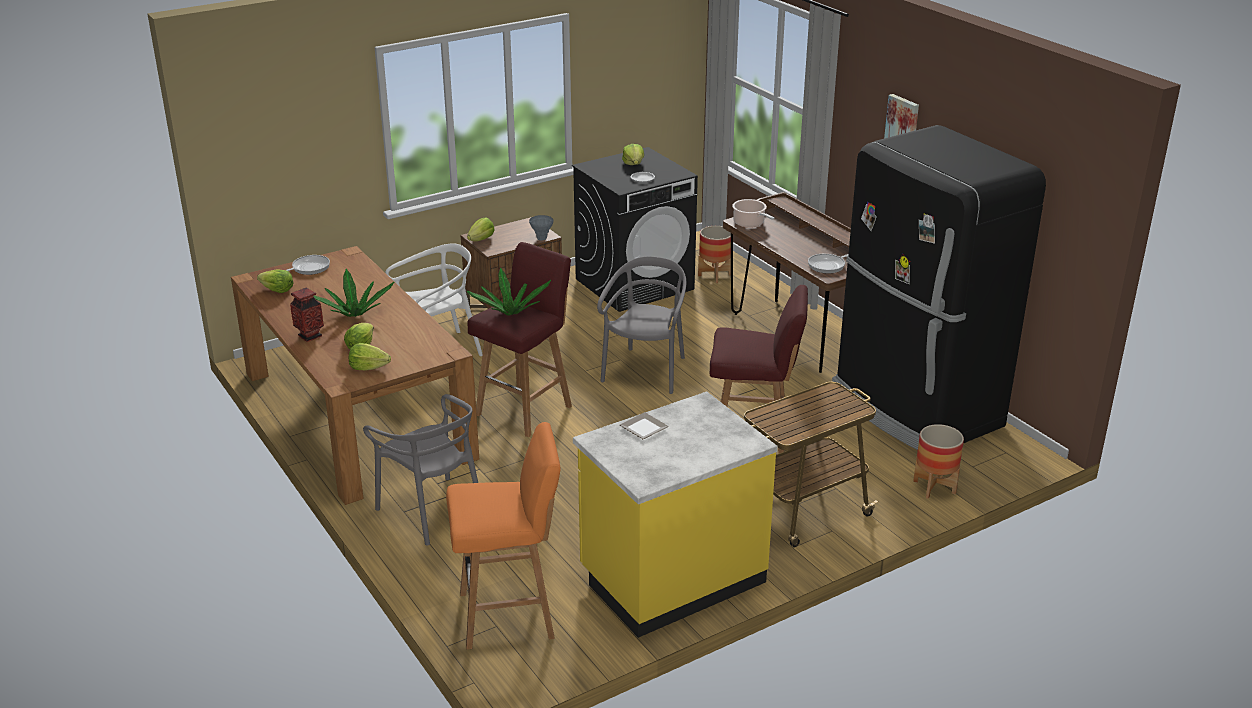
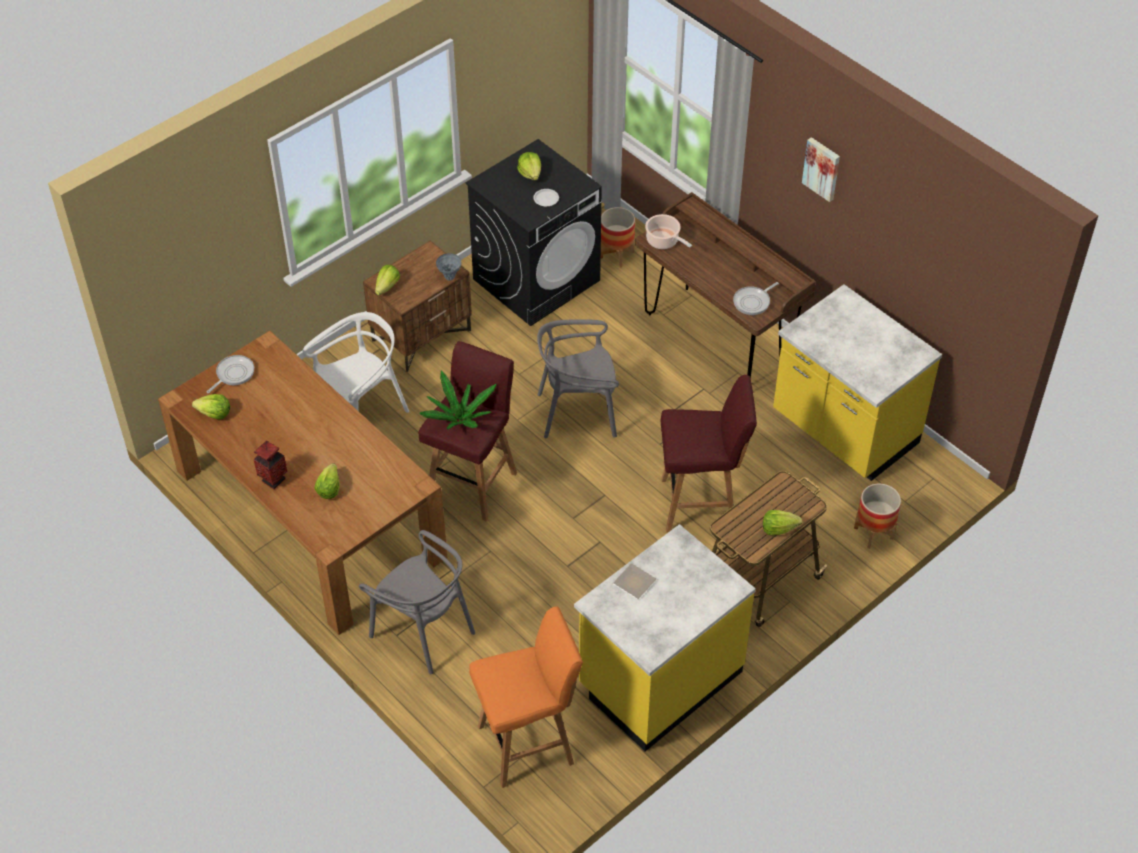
camera: 10 degrees left, 20 degrees up
(354, 314) = (306, 441): potted plant -> none
(368, 367) = (347, 518): lettuce -> lettuce (778, 529)
(646, 371) = (578, 412): grey chair -> grey chair turned 105 degrees counterclockwise
(914, 409) = (844, 431): black fridge -> yellow counter

